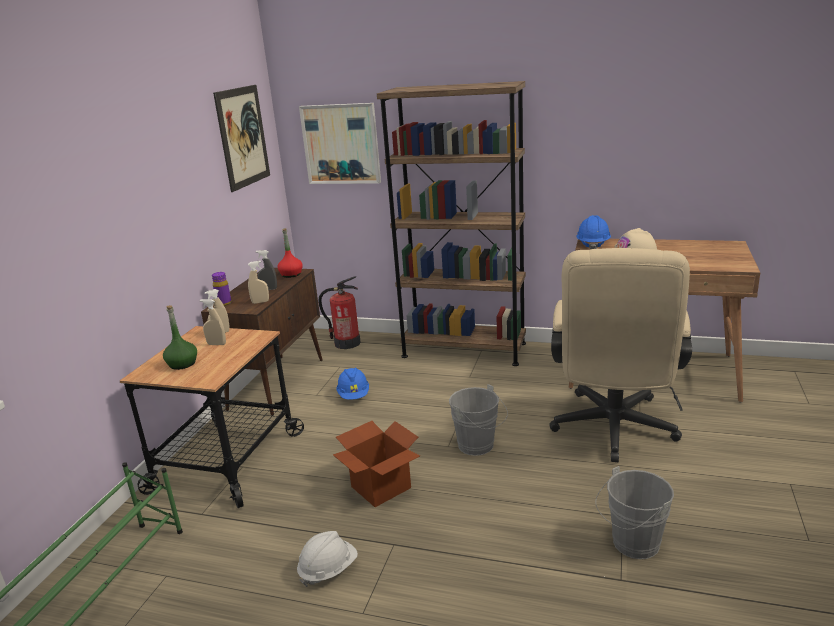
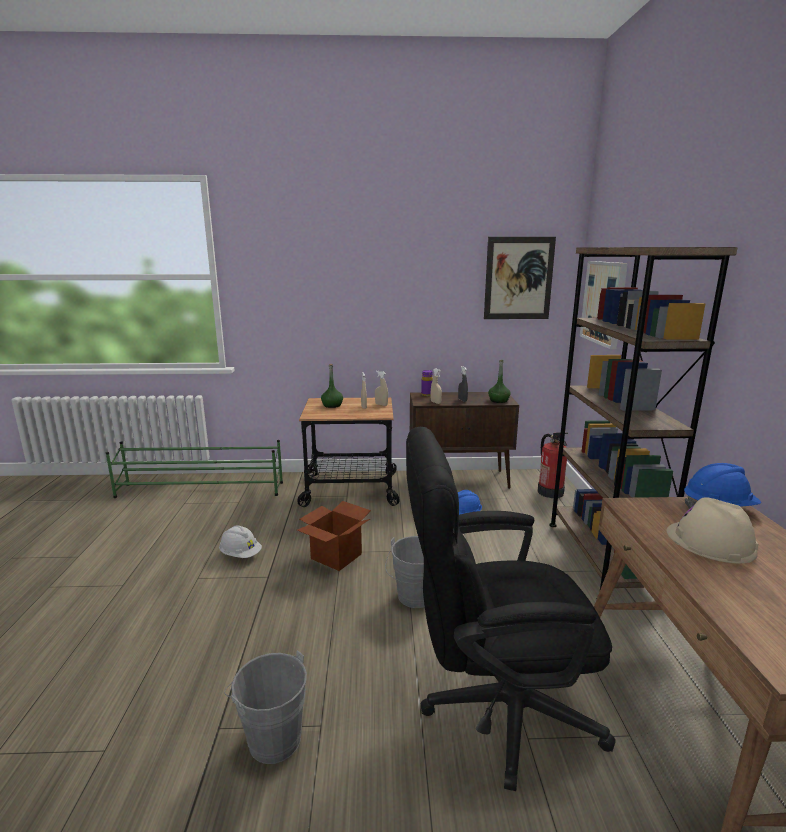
camera: 70 degrees right, 5 degrees down
(291, 274) = (498, 400): red bottle -> green bottle
(613, 432) = (494, 707): beige office chair -> black office chair

